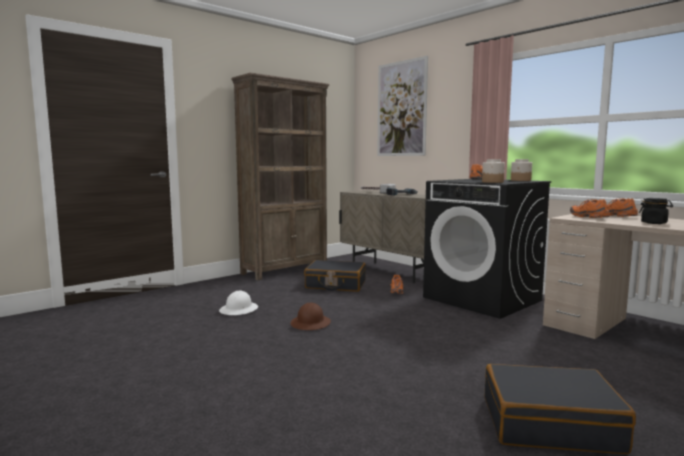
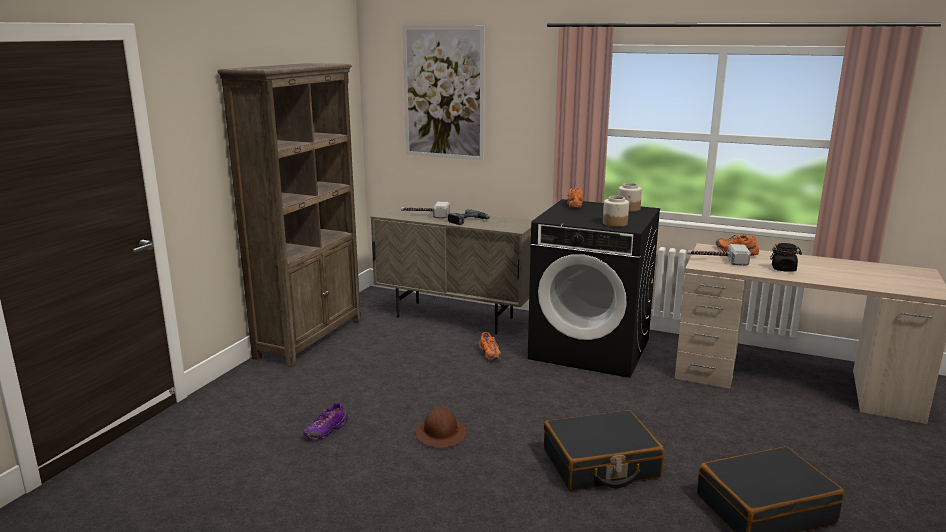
camera: 25 degrees left, 10 degrees up
(239, 310) = (326, 431): white hard hat -> purple shoe
(335, 285) = (406, 356): black suitcase -> black suitcase (600, 464)
(588, 217) = (716, 260): orange shoe -> hammer

